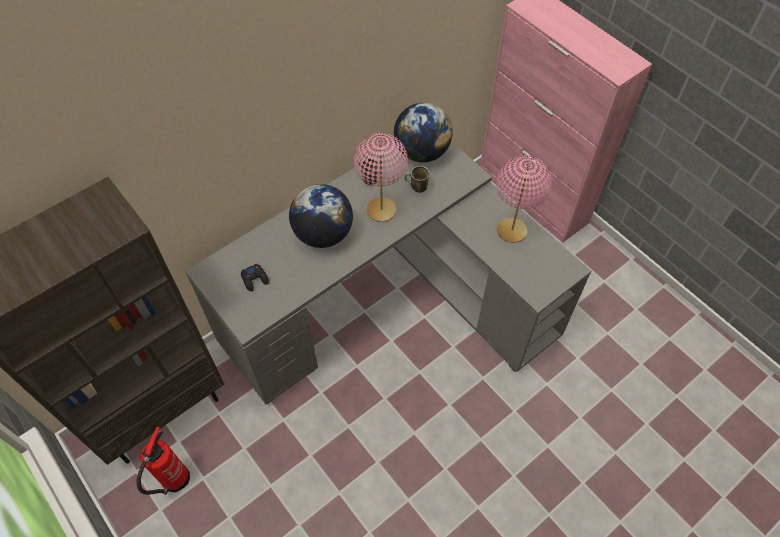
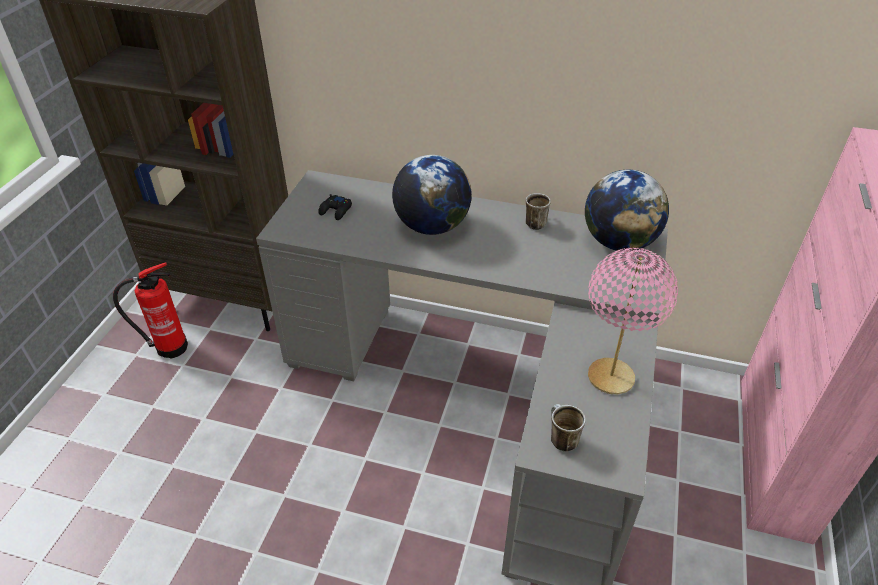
camera: 55 degrees right, 15 degrees down
(382, 210) = (506, 250): pink table lamp -> none
(416, 188) = (566, 261): mug -> mug (560, 438)

